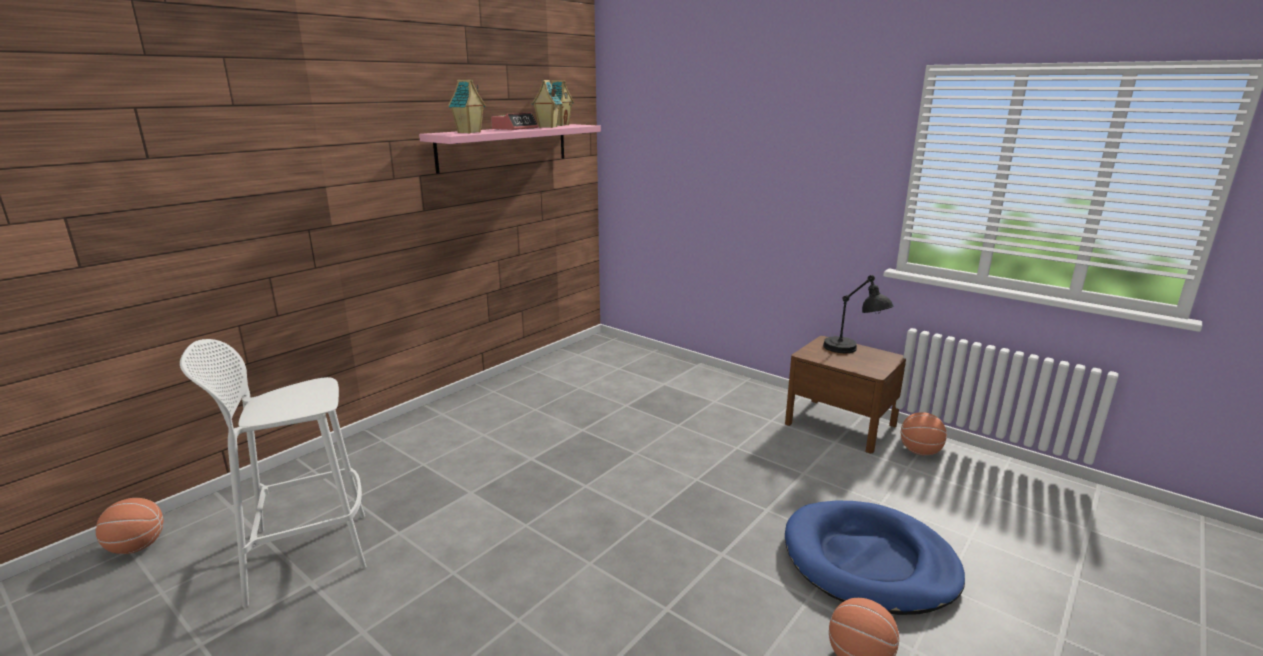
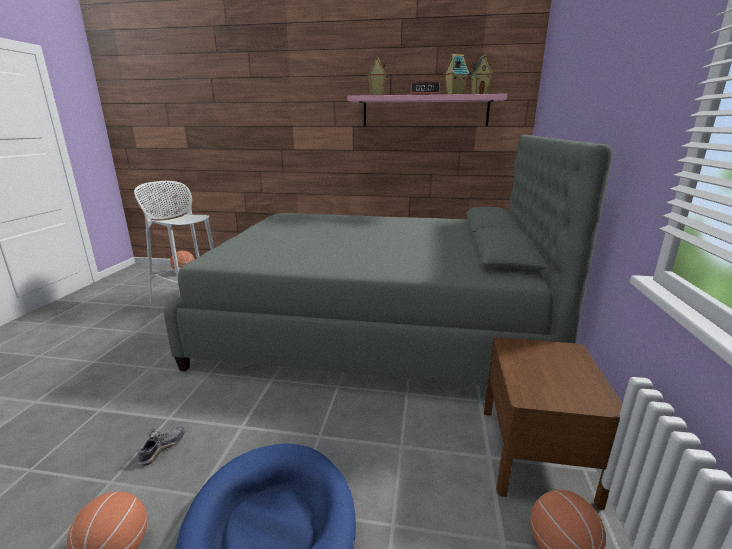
camera: 60 degrees right, 0 degrees up
(600, 425) = (374, 326): none -> grey bed
(723, 618) = (162, 448): none -> shoe
(852, 351) = (568, 371): black table lamp -> none

